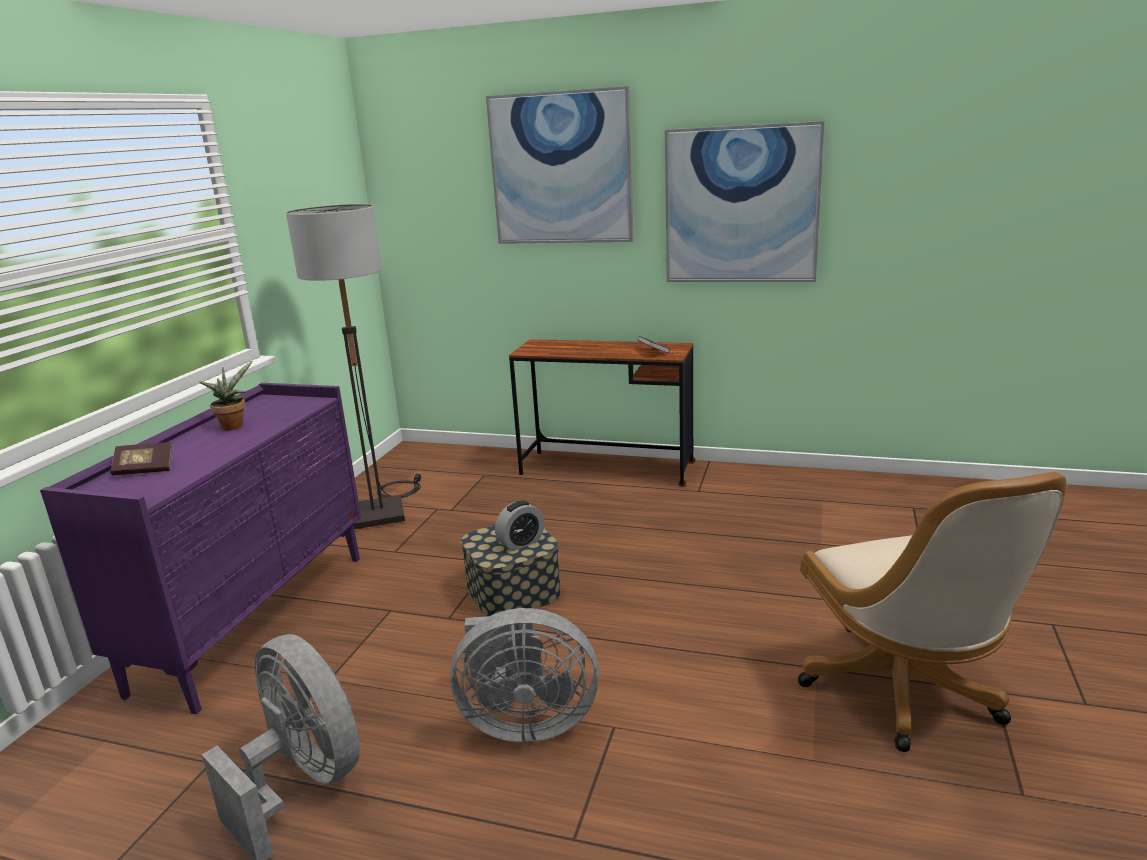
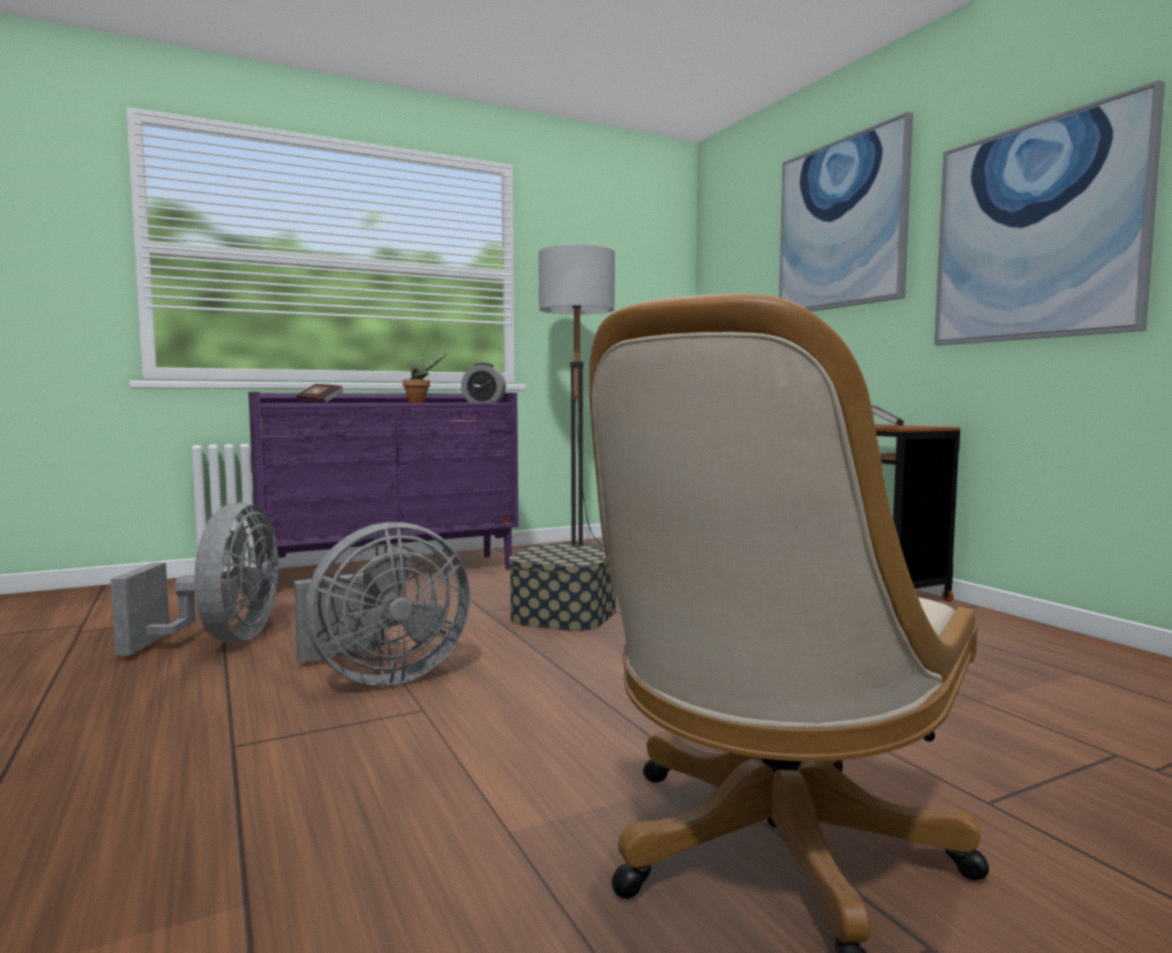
camera: 45 degrees right, 15 degrees down
(521, 543) = (569, 556): alarm clock -> alarm clock (483, 402)
(525, 722) = (381, 676): grey fan -> grey fan turned 75 degrees counterclockwise

